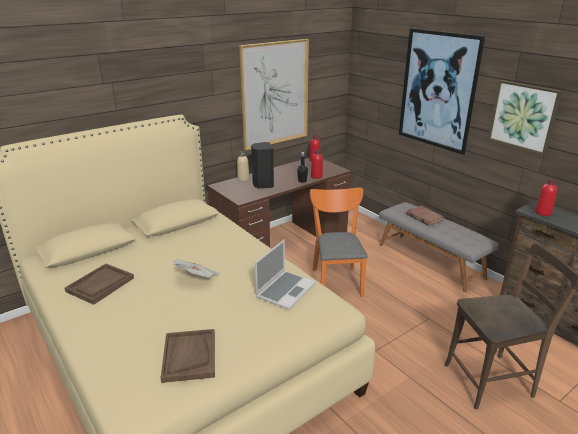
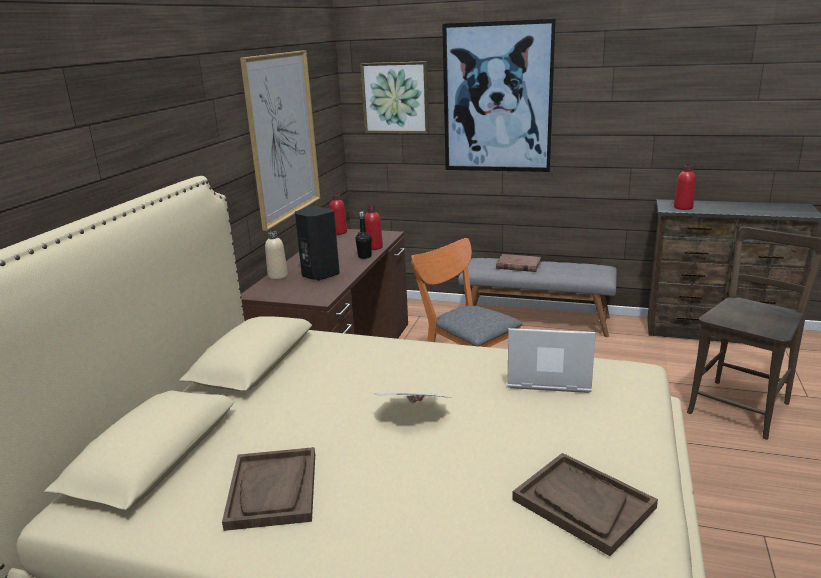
camera: 35 degrees left, 5 degrees down
(285, 290) = (547, 377): laptop -> laptop turned 75 degrees counterclockwise
(523, 116) = (622, 106): picture -> picture (395, 98)

